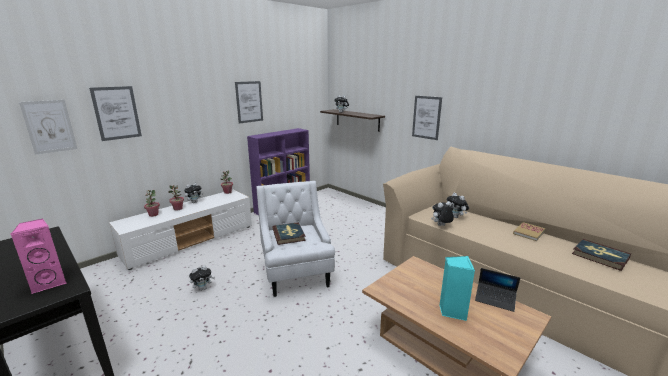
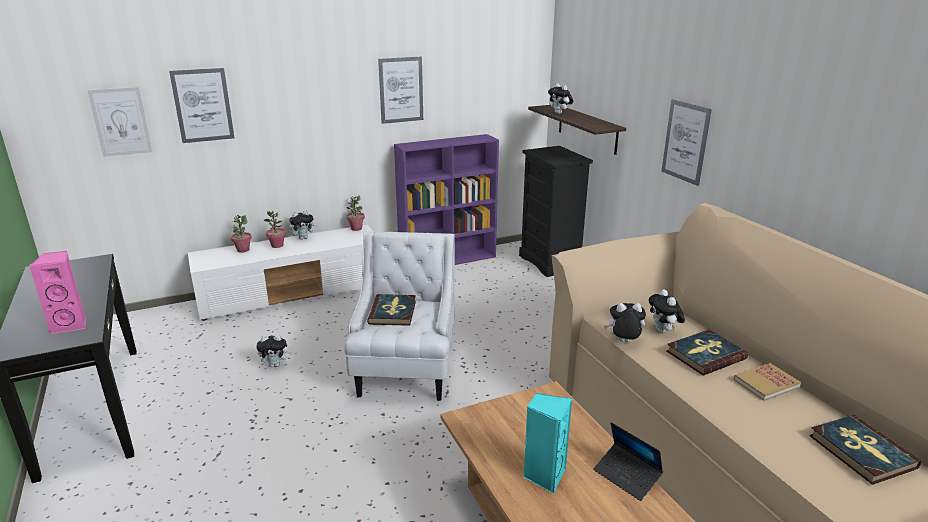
camera: 20 degrees right, 5 degrees up
(342, 199) = (550, 262): none -> black dresser
(488, 224) = (705, 355): none -> book

